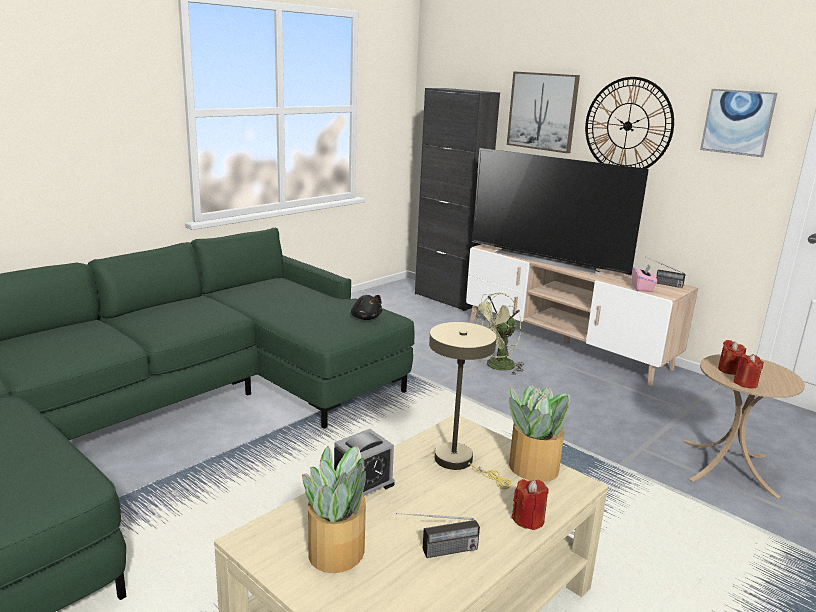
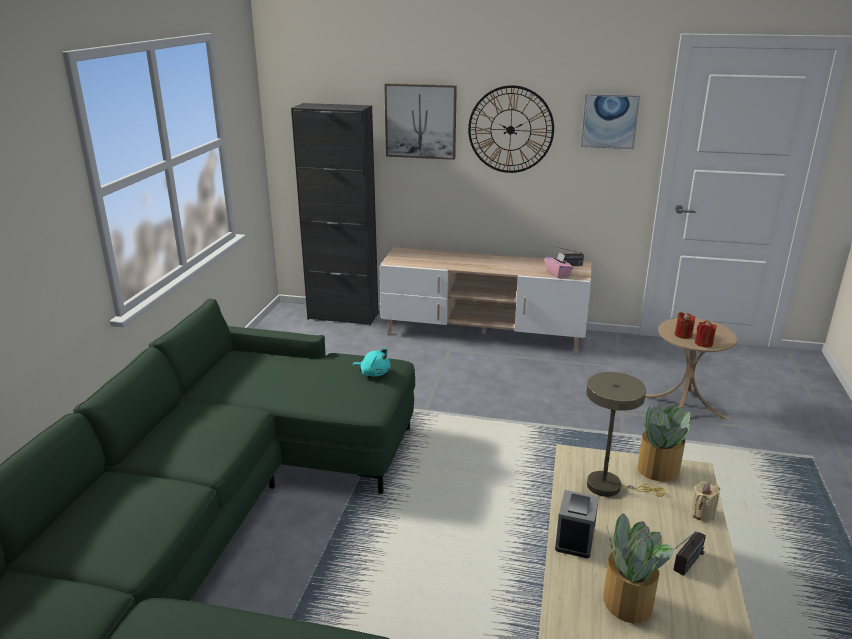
camera: 30 degrees left, 5 degrees up
(365, 318) = (374, 373): black plush toy -> turquoise plush toy
(496, 367) = (454, 376): green fan -> none
(528, 519) = (702, 513): red candle -> beige candle
(549, 259) = (459, 262): television -> none

